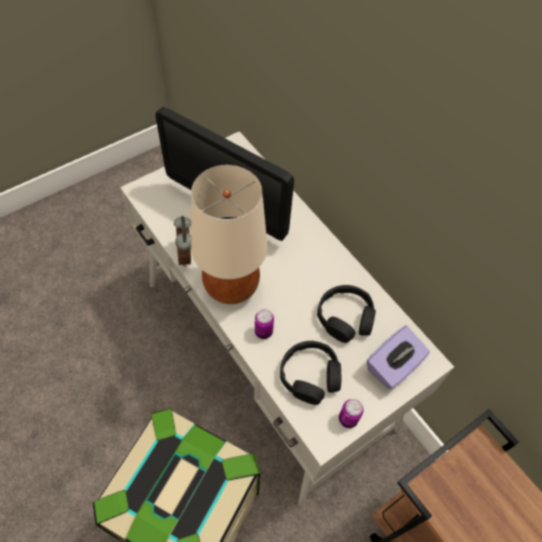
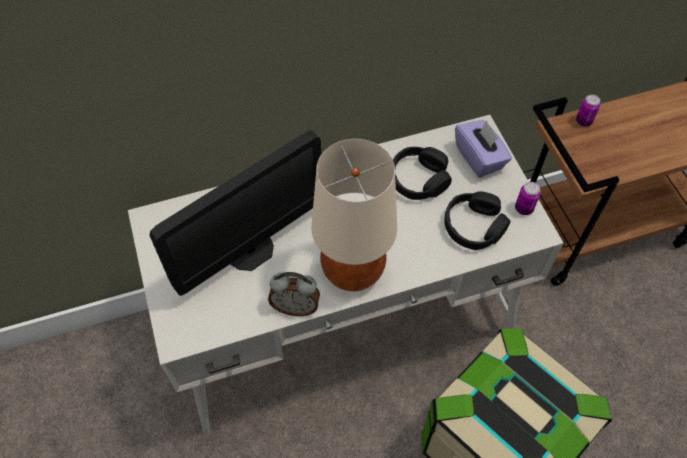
camera: 70 degrees left, 0 degrees up
(263, 331) = (416, 253): can -> can (583, 121)

